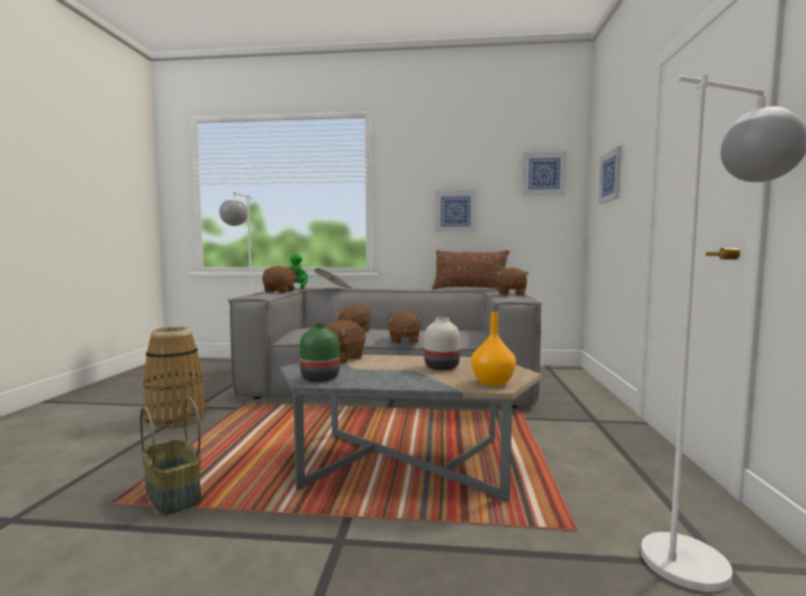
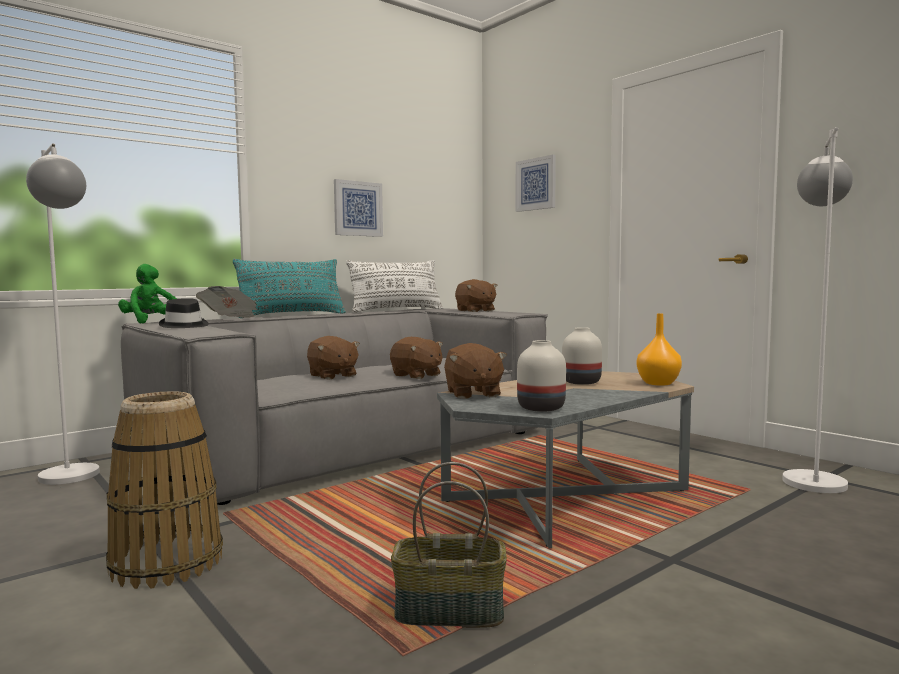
camera: 45 degrees left, 0 degrees up
(280, 291) = (184, 326): brown plush toy -> black hat
(321, 378) = (542, 408): green vase -> white vase
(385, 288) = (292, 315): none -> turquoise pillow
(470, 289) = (396, 310): brown pillow -> white pillow
(543, 173) = (445, 172): picture -> none

